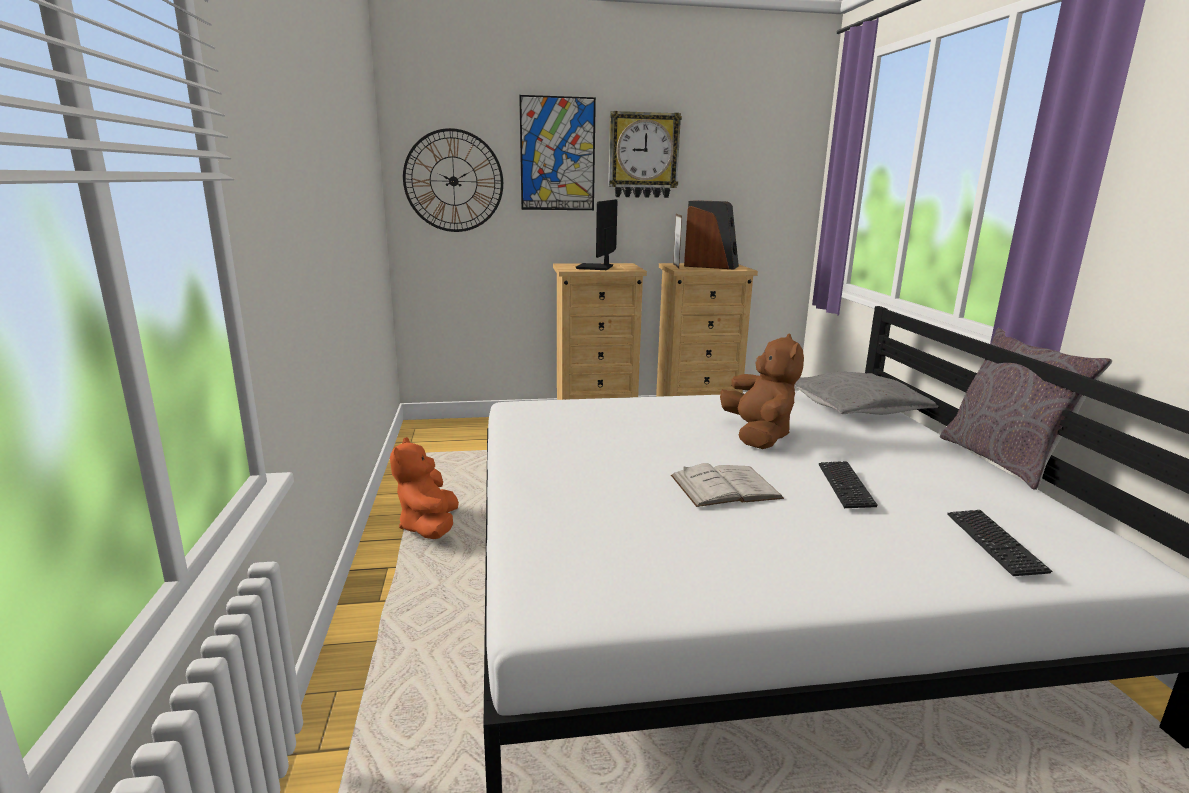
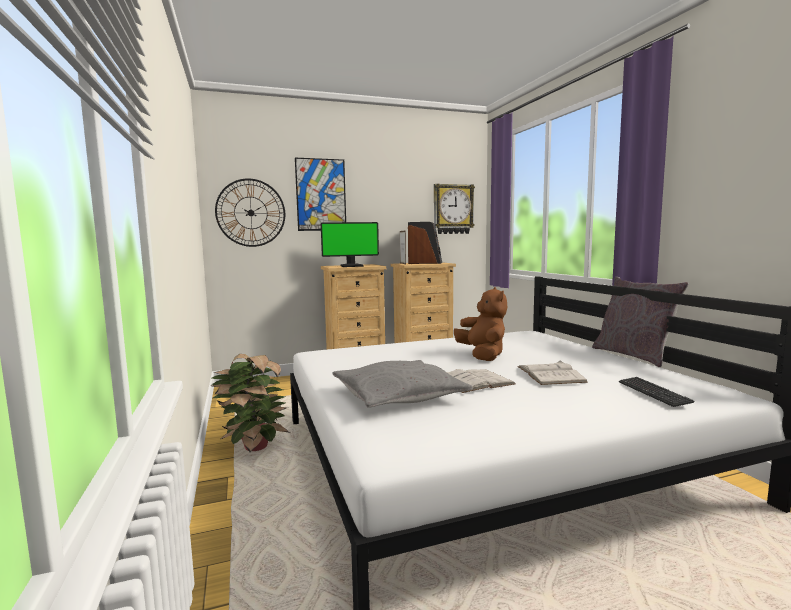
camera: 10 degrees left, 10 degrees down
(429, 527) = (253, 447): orange plush toy -> potted plant
(596, 268) = (352, 266): monitor -> monitor turned 105 degrees counterclockwise
(643, 155) = (376, 195): wall clock -> wall clock (453, 209)
(845, 486) = (550, 374): keyboard -> white book
(856, 407) = (535, 338): grey pillow -> grey pillow (398, 396)

